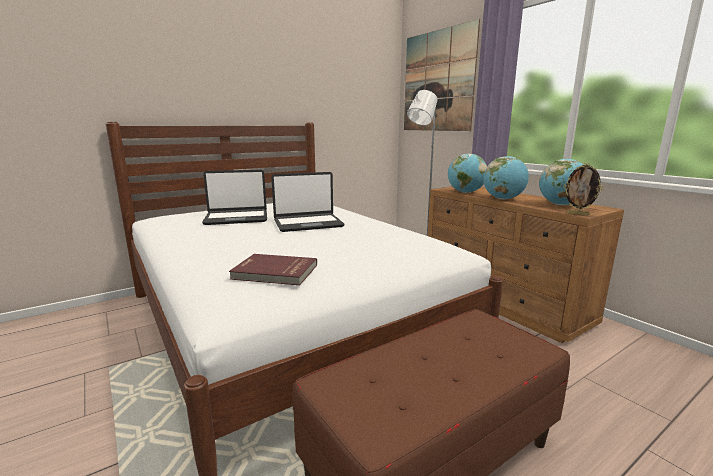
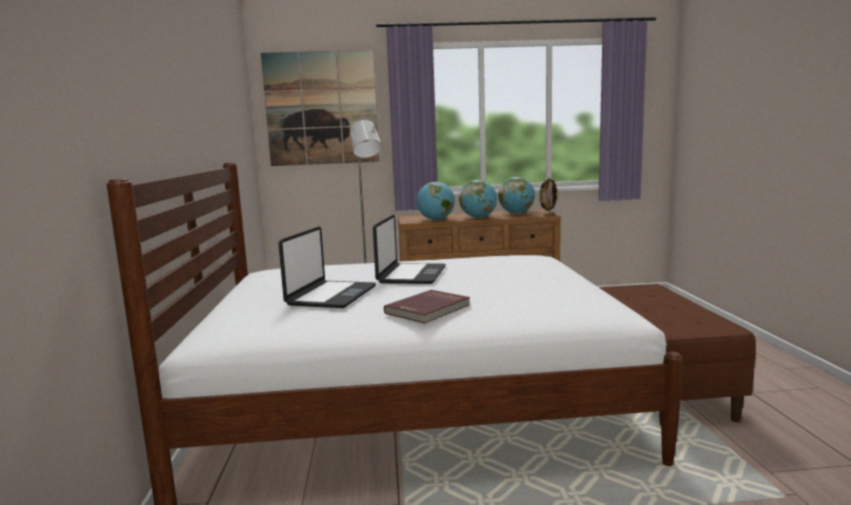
camera: 60 degrees left, 5 degrees down
(274, 272) = (560, 293): red book -> red book (429, 309)

